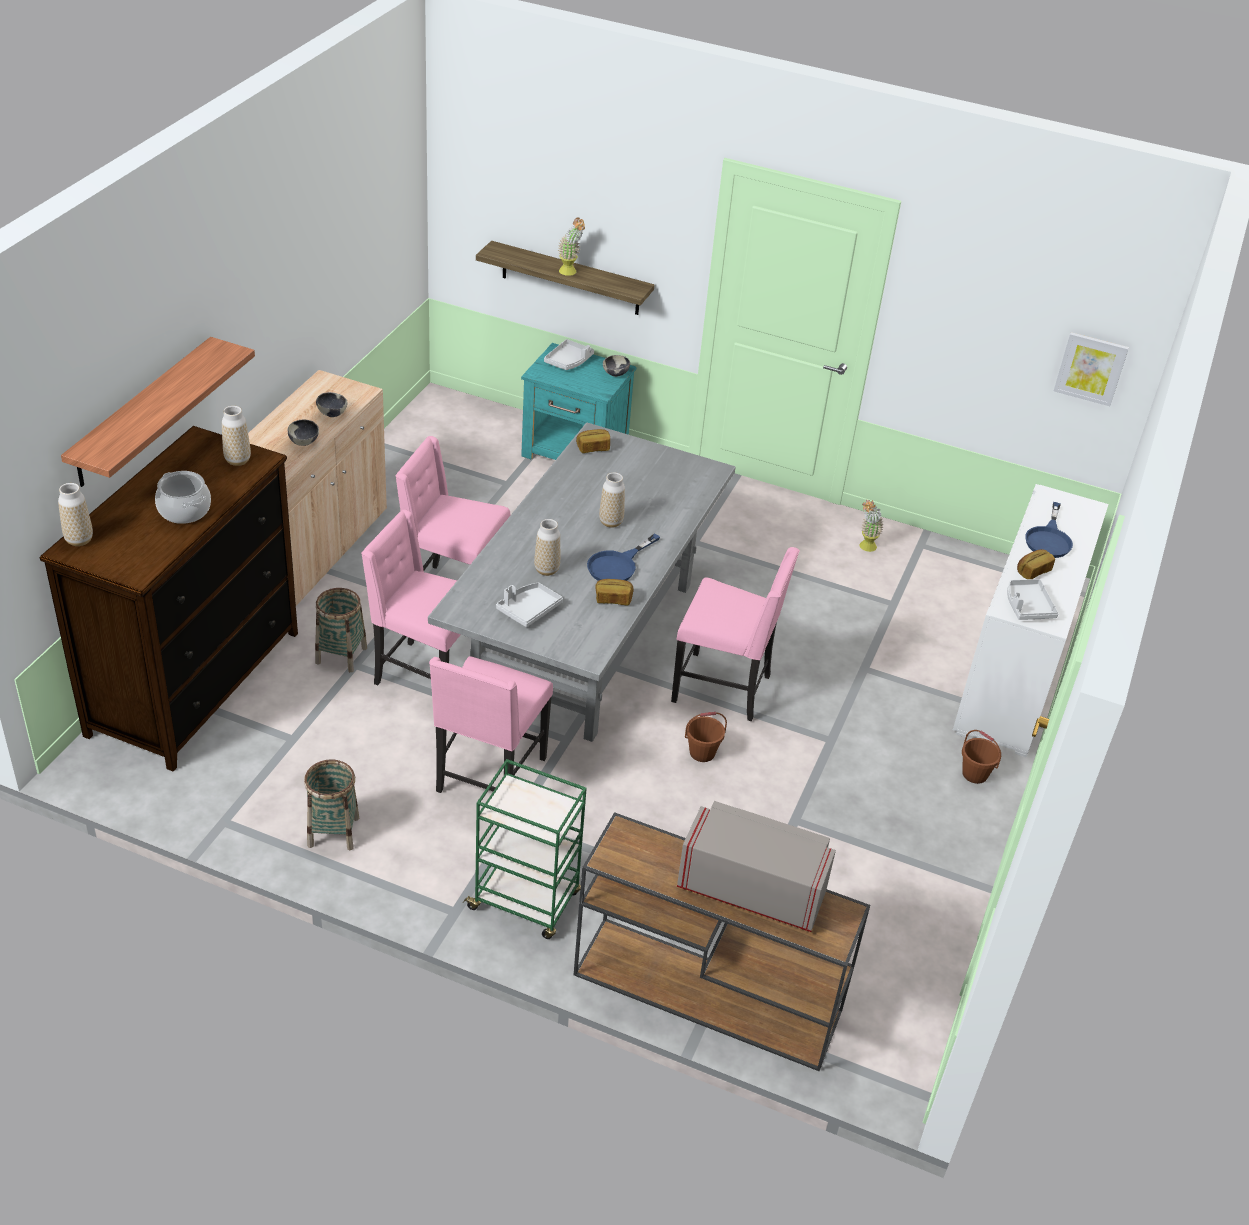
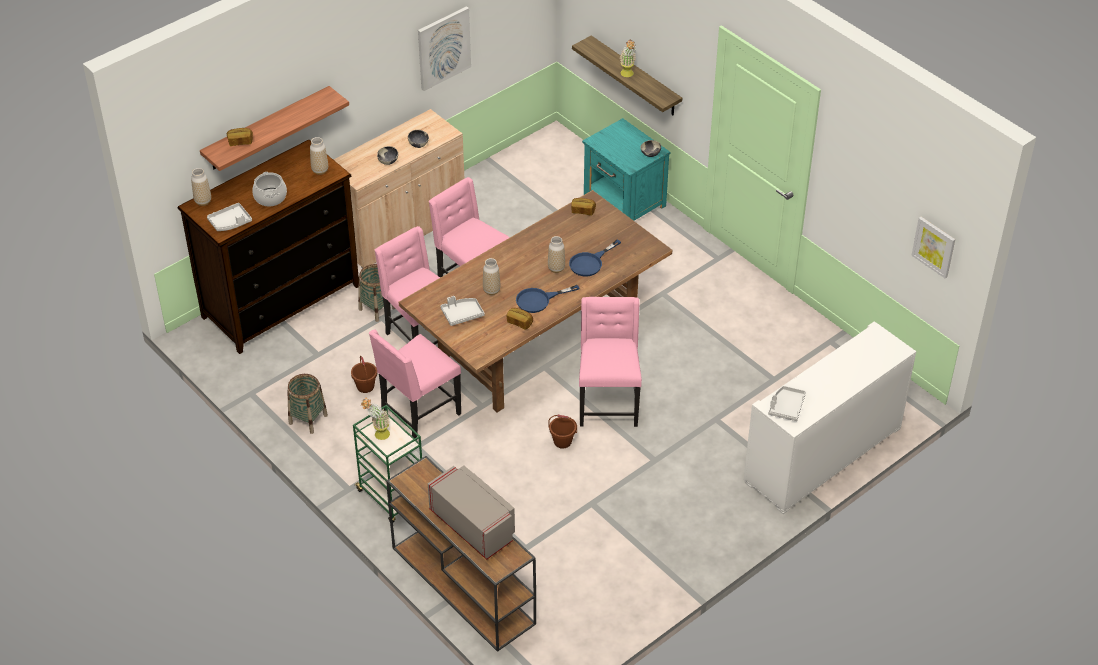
camera: 30 degrees right, 5 degrees up
(327, 275) = (443, 48): none -> picture
(569, 361) = (624, 136): grey tray -> grey tray (230, 222)
(584, 641) = (537, 344): grey dining table -> brown dining table
(724, 688) = (607, 403): pink chair -> pink chair turned 135 degrees counterclockwise
(865, 548) = (785, 332): potted plant -> potted plant (378, 435)
(974, 774) = (736, 513): brown bucket -> brown bucket (365, 386)
(1032, 571) = (812, 384): bread -> bread (240, 141)
(1049, 539) = (845, 364): blue frying pan -> blue frying pan (590, 262)

